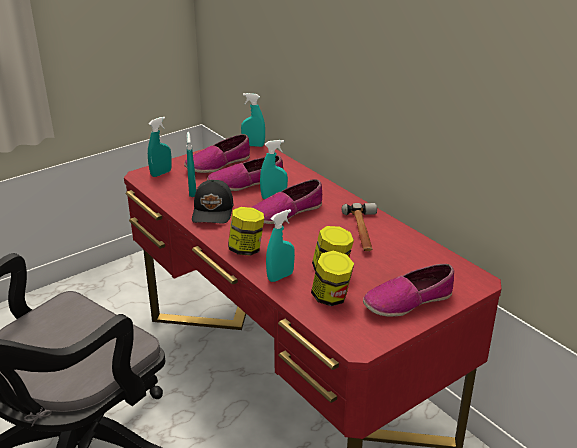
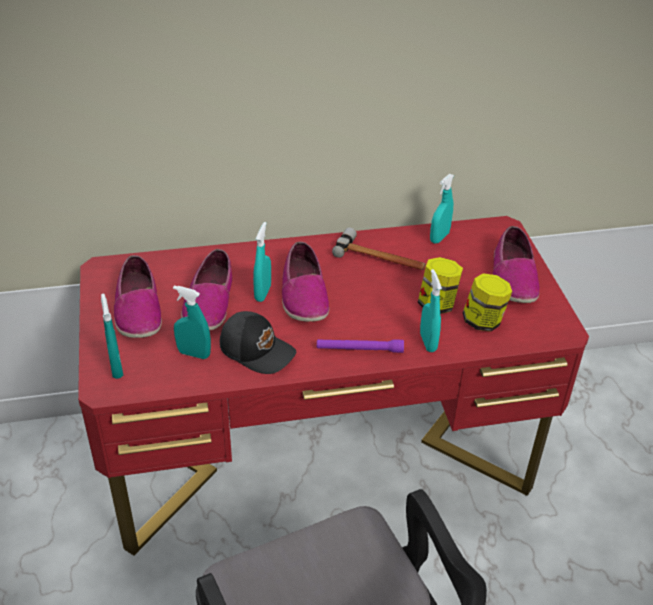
camera: 65 degrees left, 10 degrees up
(246, 249) = (359, 349): jar -> purple flashlight
(253, 145) = (115, 265): turquoise spray bottle -> turquoise spray bottle (439, 237)

